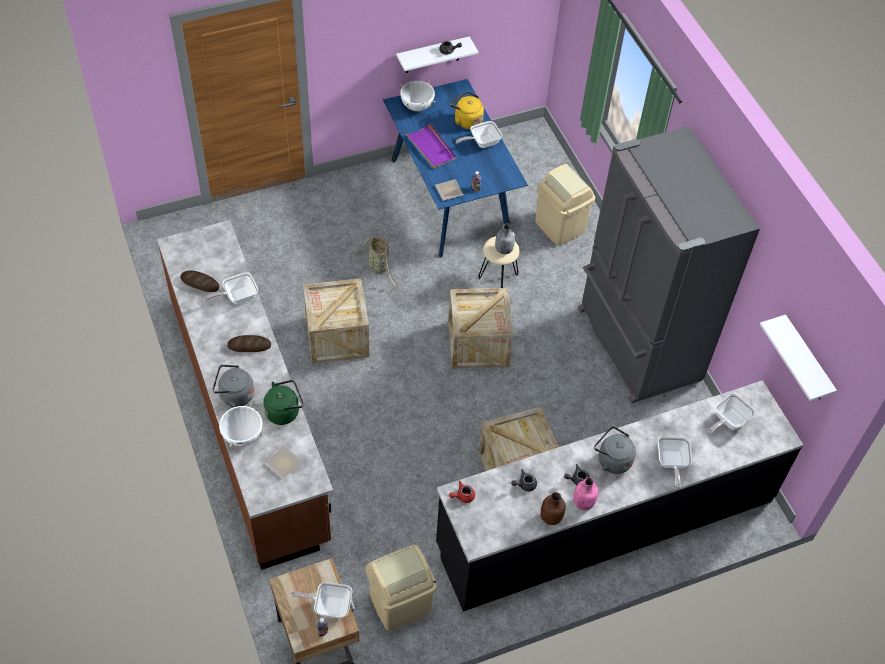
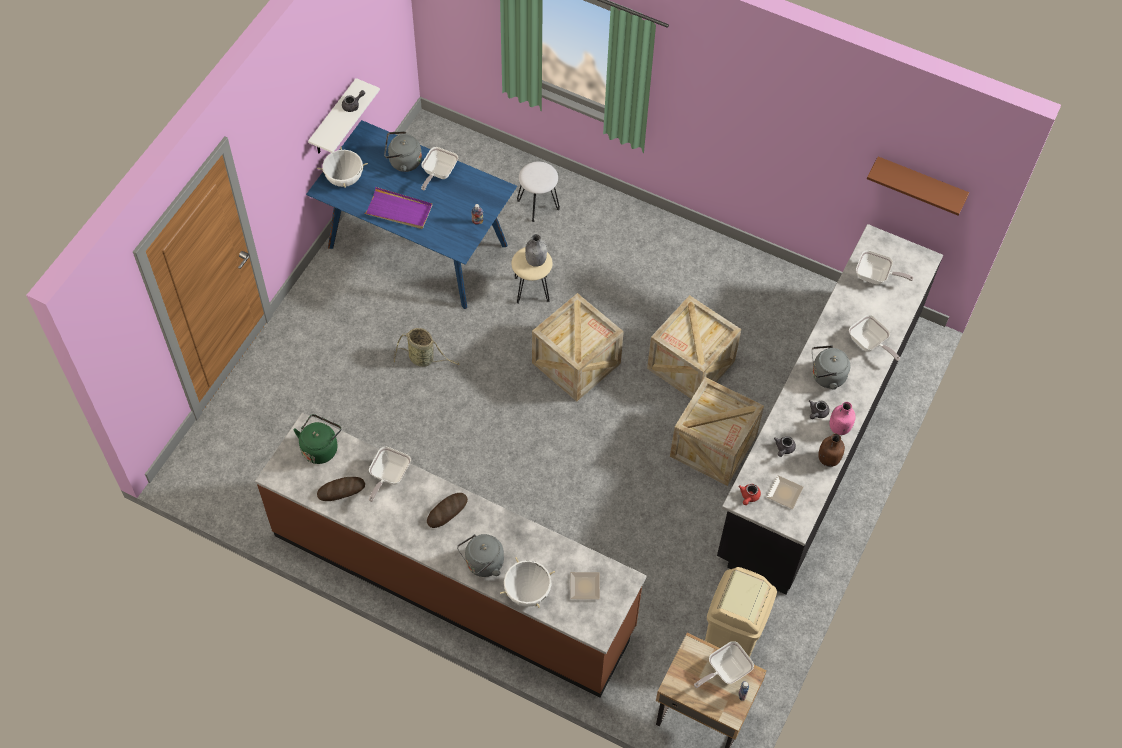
camera: 40 degrees left, 5 degrees up
(284, 411) = (538, 543): green kettle -> green kettle (320, 447)
(337, 337) = (452, 449): crate -> crate (691, 365)
(447, 191) = (455, 241): plate -> plate (783, 493)
(466, 120) = (403, 162): yellow kettle -> grey kettle
(560, 226) = (538, 204): beige trash can -> white stool
(636, 345) = (700, 266): grey fridge -> none
(728, 421) = (875, 277): frying pan -> frying pan turned 75 degrees counterclockwise
(806, 361) = (919, 184): white shelf -> brown shelf

